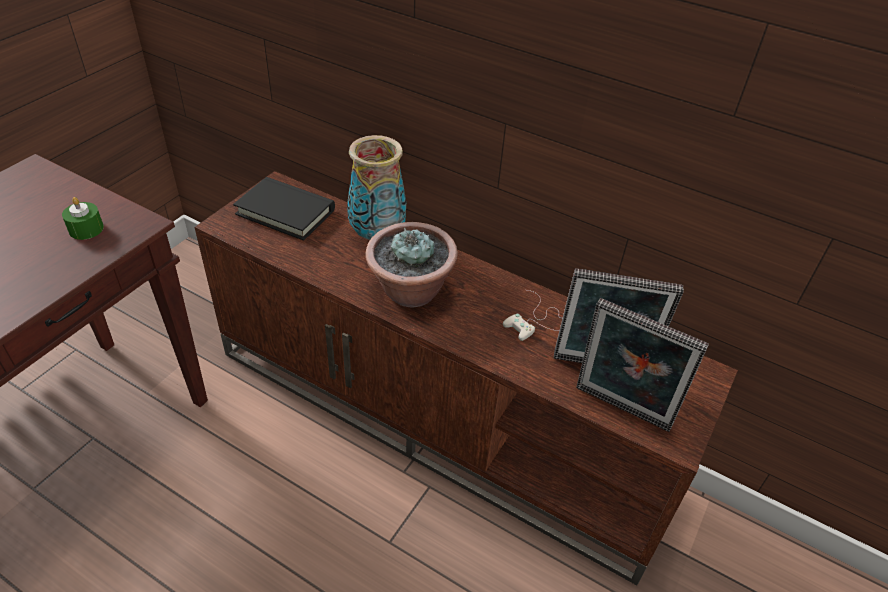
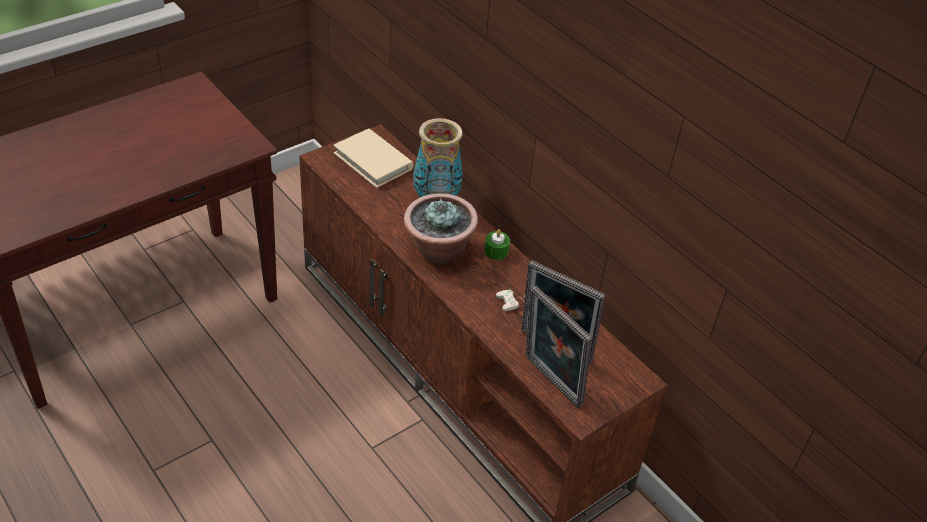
camera: 20 degrees right, 0 degrees up
(86, 229) = (216, 139): green candle -> green candle (496, 251)
(285, 212) = (373, 161): black book -> beige book

